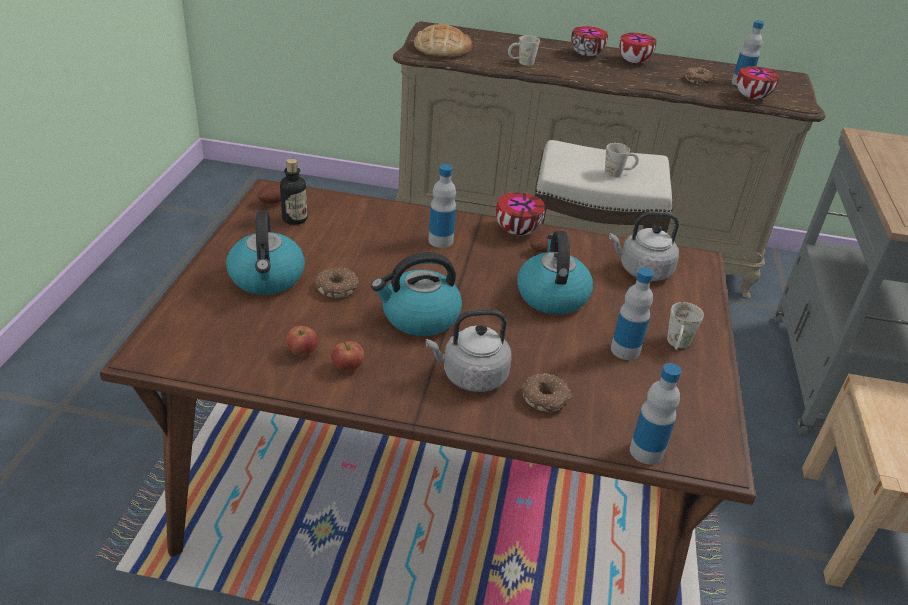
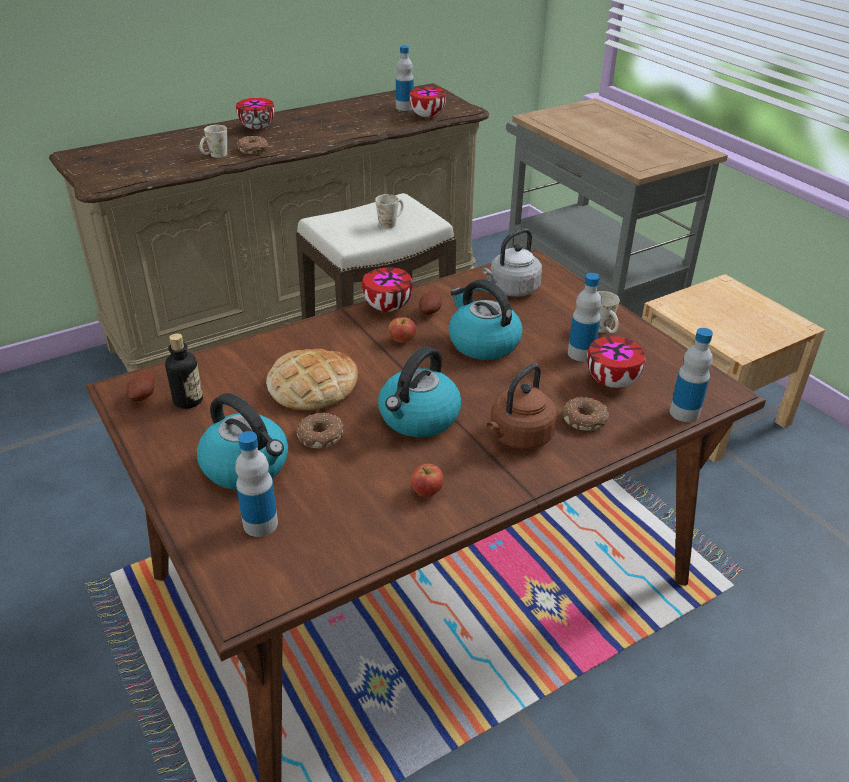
camera: 40 degrees left, 0 degrees up
(302, 352) = (374, 505): apple -> apple (402, 340)
(440, 240) = (342, 348): bottle -> bottle (260, 524)
(442, 49) = (121, 171): bread -> bread (312, 386)
(471, 376) = (518, 437): grey kettle -> brown kettle
(632, 61) = (302, 120): bowl -> bowl (611, 382)
(698, 81) = (373, 117): donut -> donut (253, 150)

